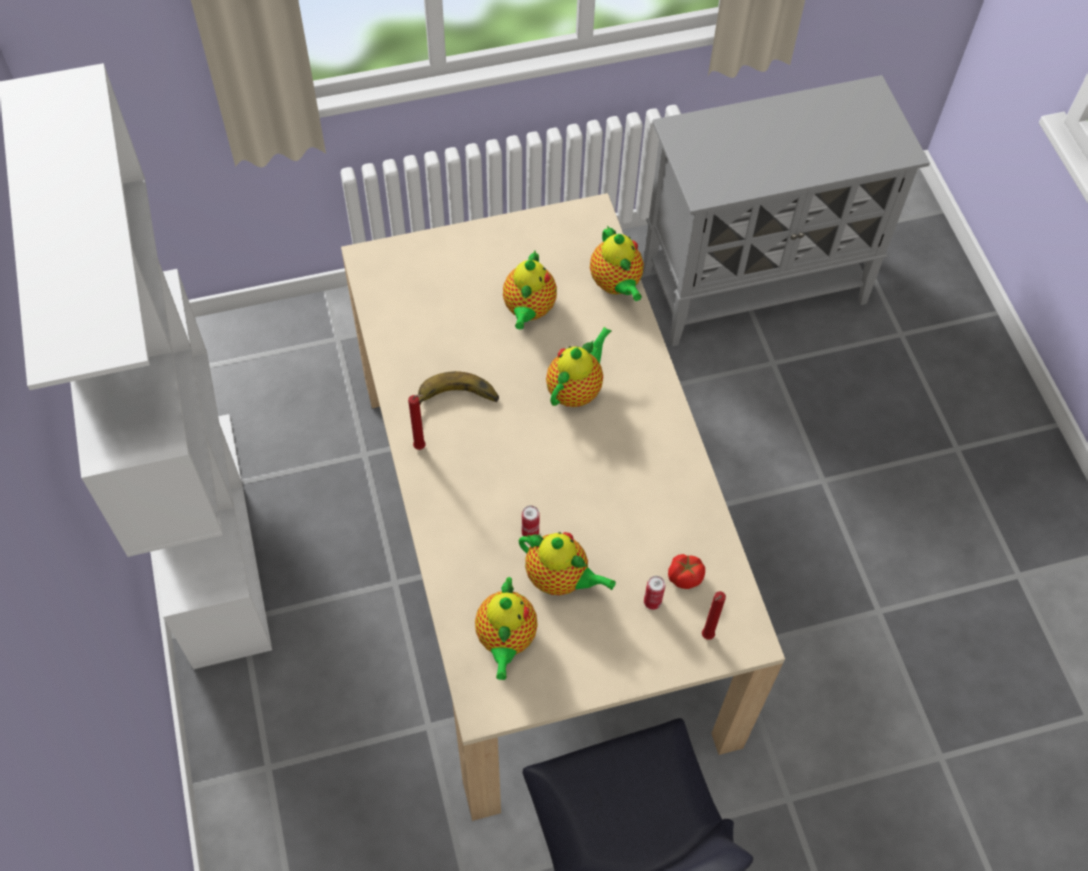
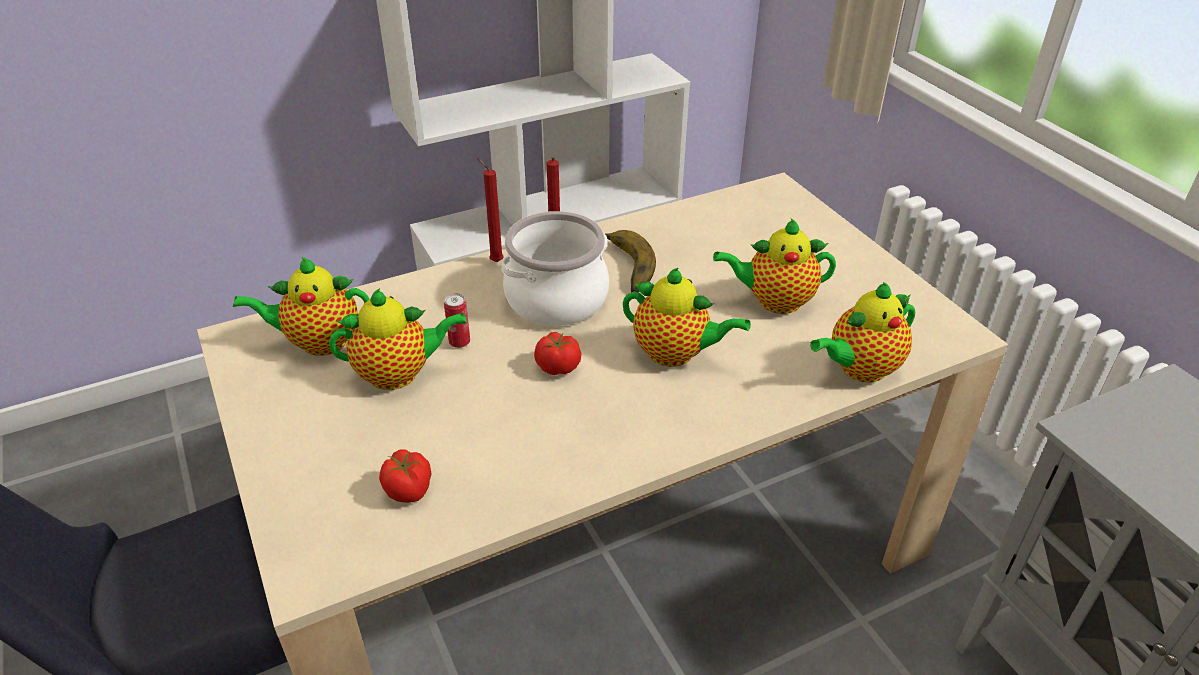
camera: 80 degrees right, 20 degrees down
(490, 456) = (557, 300): none -> cooking pot
(560, 579) = (399, 374): teapot -> teapot turned 120 degrees counterclockwise
(575, 468) = (558, 367): none -> tomato
(652, 602) = (369, 461): can -> none
(706, 637) = (314, 524): red candle -> red candle (494, 261)

